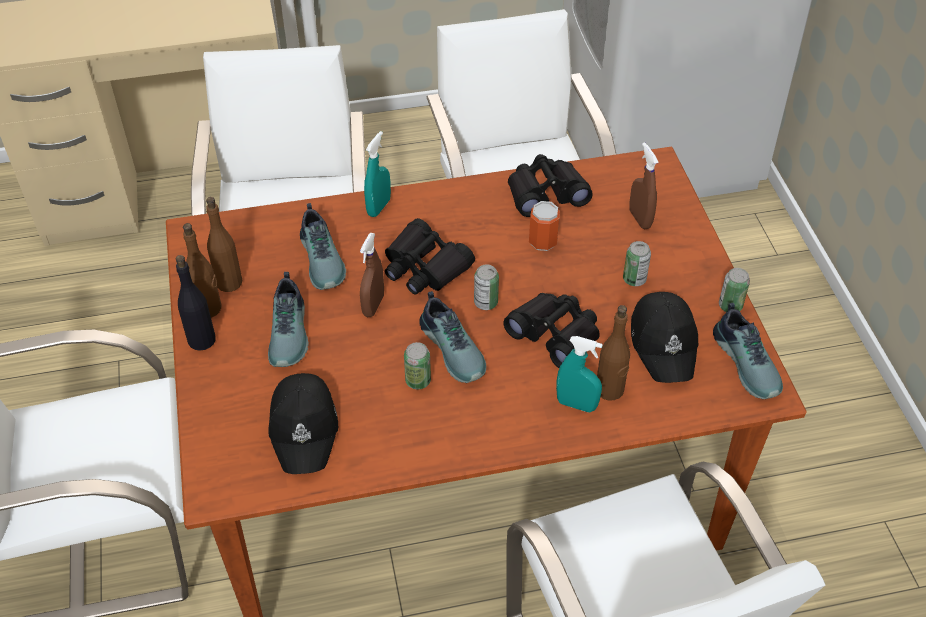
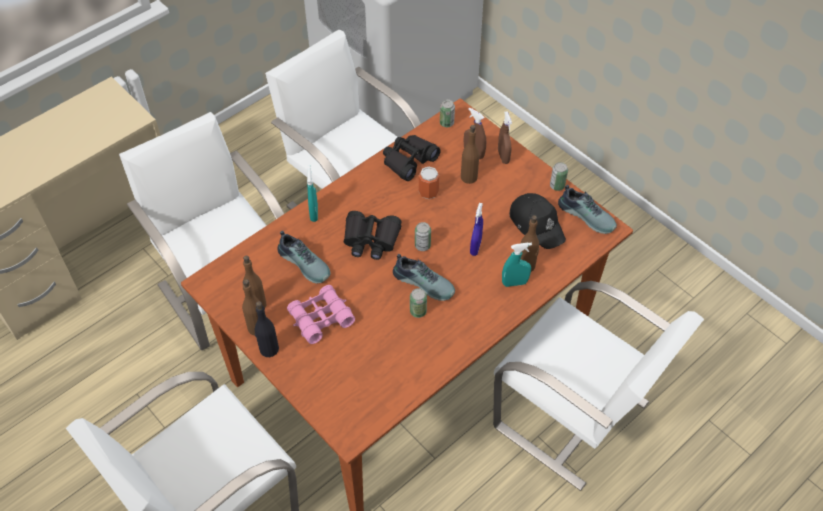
camera: 30 degrees left, 5 degrees up
(291, 332) = (321, 318): shoe -> pink binoculars
(305, 428) = (374, 371): black cap -> none
(373, 306) = (358, 278): brown spray bottle -> brown spray bottle (503, 156)
(555, 335) = (475, 247): black binoculars -> blue spray bottle
(611, 245) = (469, 177): none -> brown bottle
(634, 279) = (495, 193): can -> can (446, 123)

